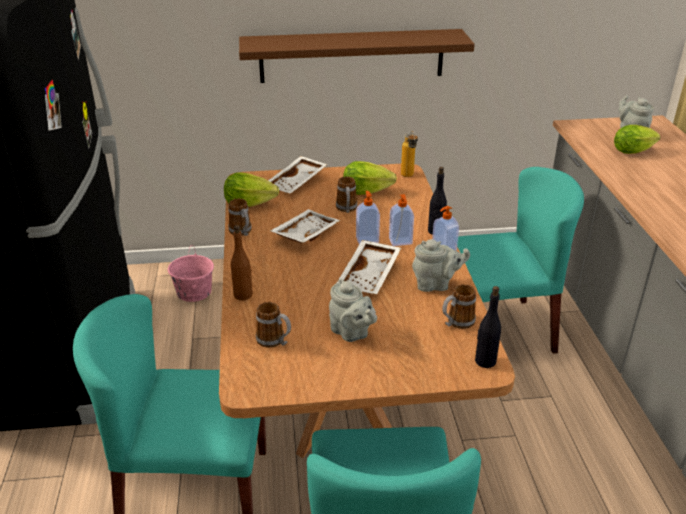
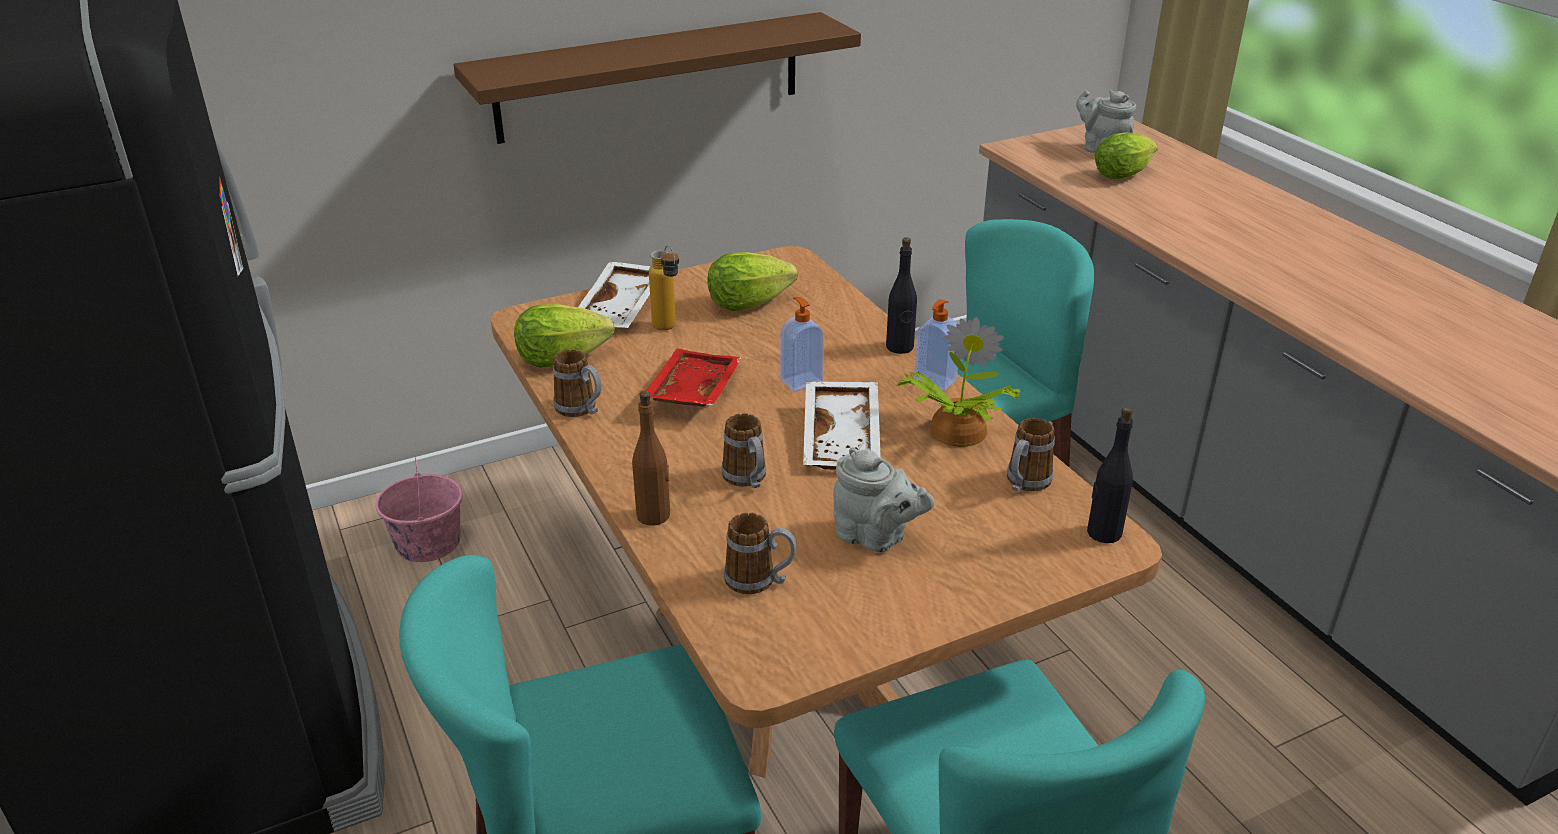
camera: 20 degrees left, 0 degrees up
(305, 234) = (691, 391): white tray -> red tray
(346, 209) = (735, 338): mug -> mug (748, 480)
(400, 242) = (856, 374): soap dispenser -> none
(408, 177) = (800, 268): bottle -> bottle (668, 329)
(436, 285) = (955, 431): grey teapot -> potted plant

